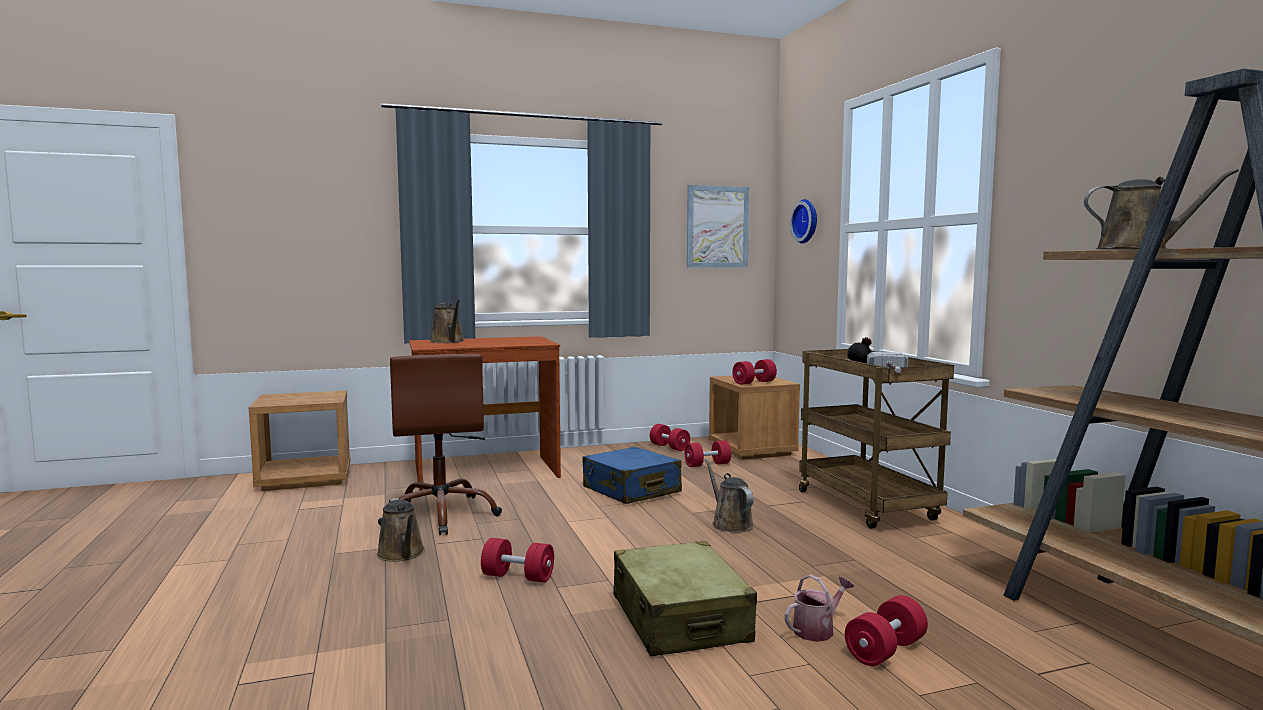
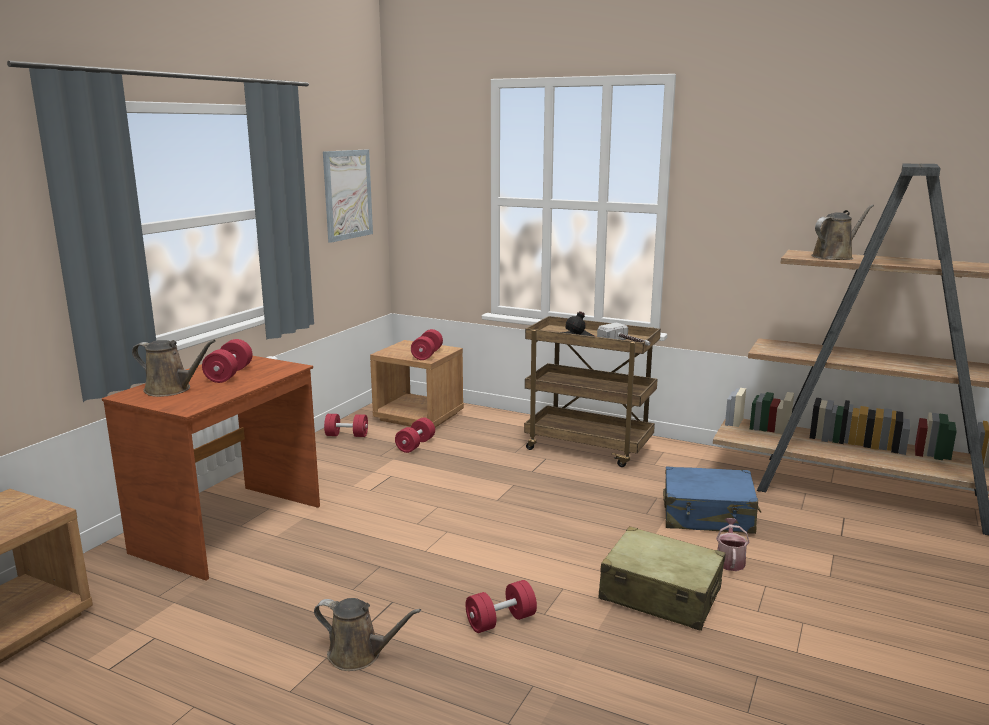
camera: 45 degrees left, 10 degrees up
(441, 515) = (297, 596): brown office chair -> none
(631, 490) = (410, 496): blue suitcase -> blue suitcase (708, 515)
(730, 523) = (540, 499): brown watering can -> none
(807, 221) = (439, 188): wall clock -> none
(885, 650) = (776, 556): red dumbbell -> red dumbbell (229, 374)

